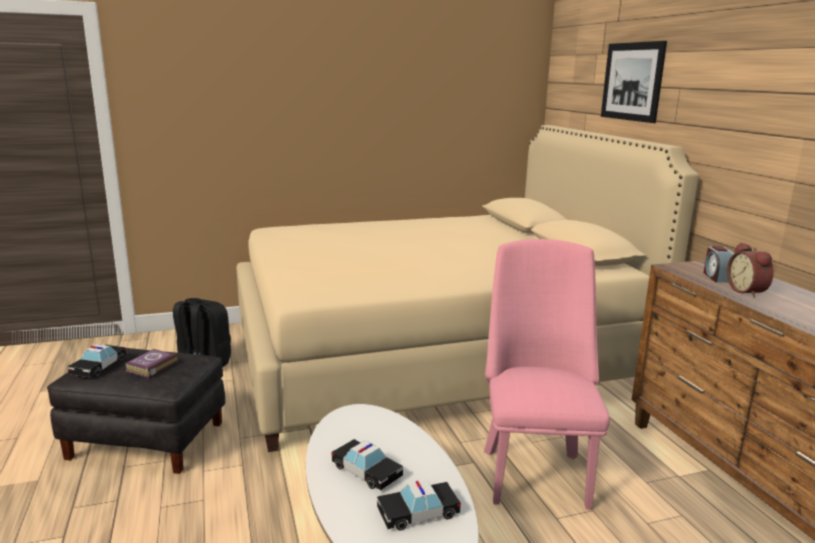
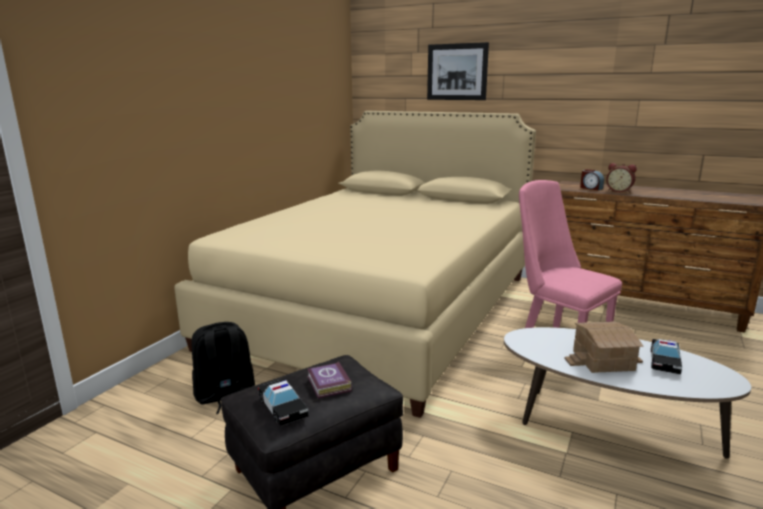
camera: 45 degrees left, 0 degrees up
(366, 471) = (602, 360): toy car -> toy house

